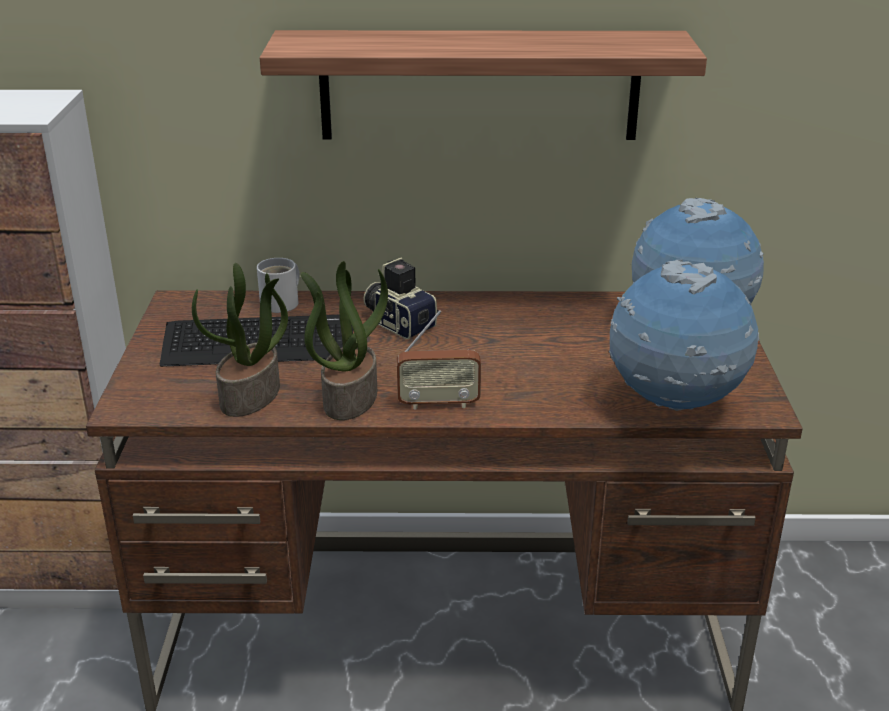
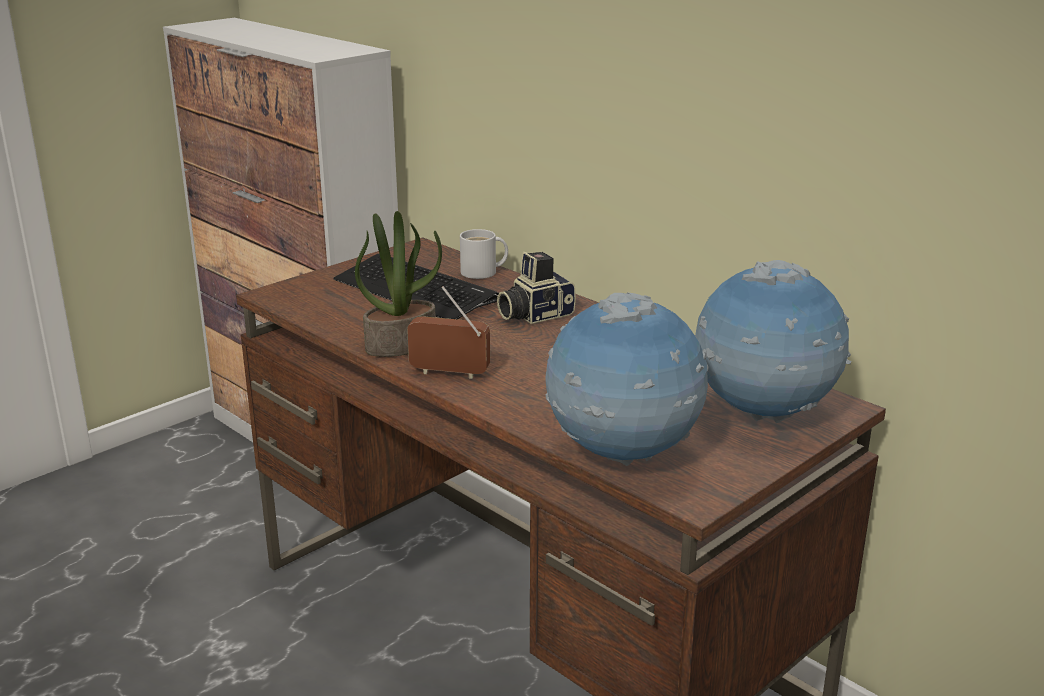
camera: 45 degrees right, 5 degrees down
(251, 396) = (347, 317): potted plant -> none
(400, 322) = (534, 315): camera -> camera turned 120 degrees counterclockwise
(438, 403) = (449, 373): radio -> radio turned 150 degrees clockwise
(479, 85) = (660, 102): shelf -> none

